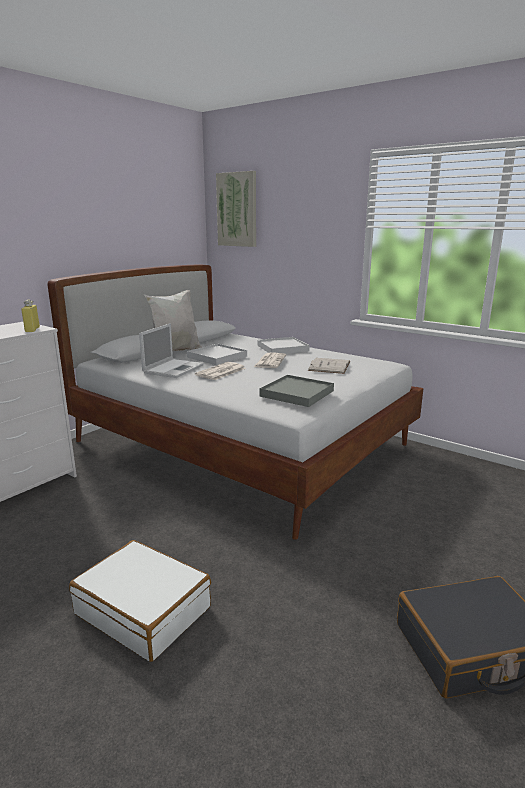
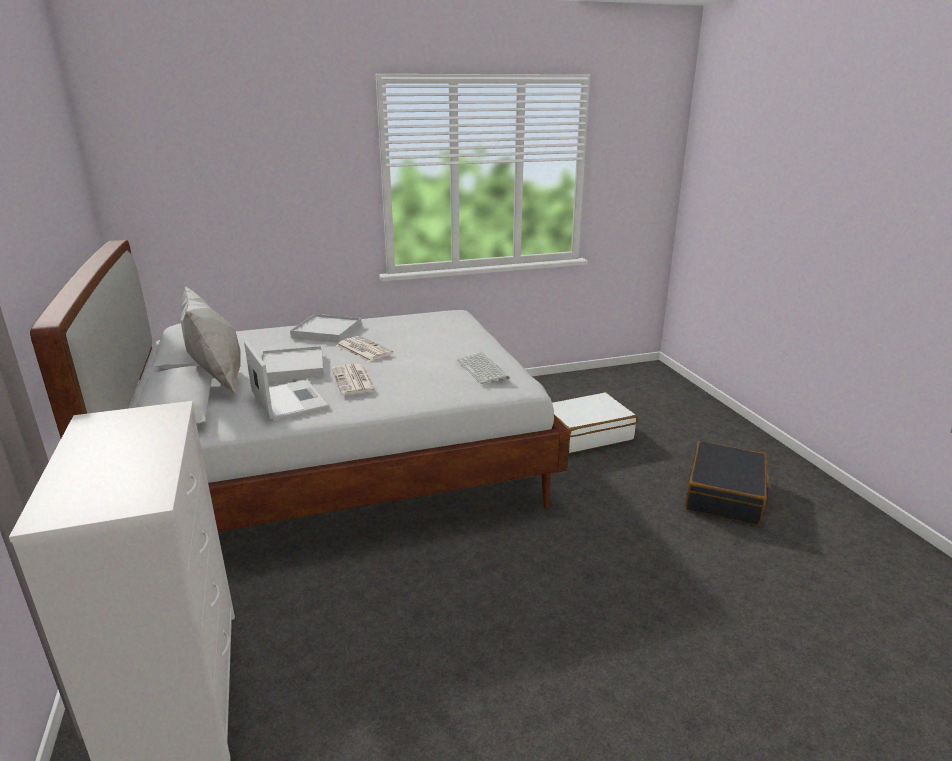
camera: 55 degrees left, 5 degrees up
(32, 330) = (167, 417): yellow bottle -> none
(144, 610) = (573, 635): white suitcase -> white suitcase (586, 433)
(237, 209) = (160, 148): picture -> none
(297, 394) = (483, 369): grey tray -> keyboard
(329, 366) = (423, 333): white book -> none

